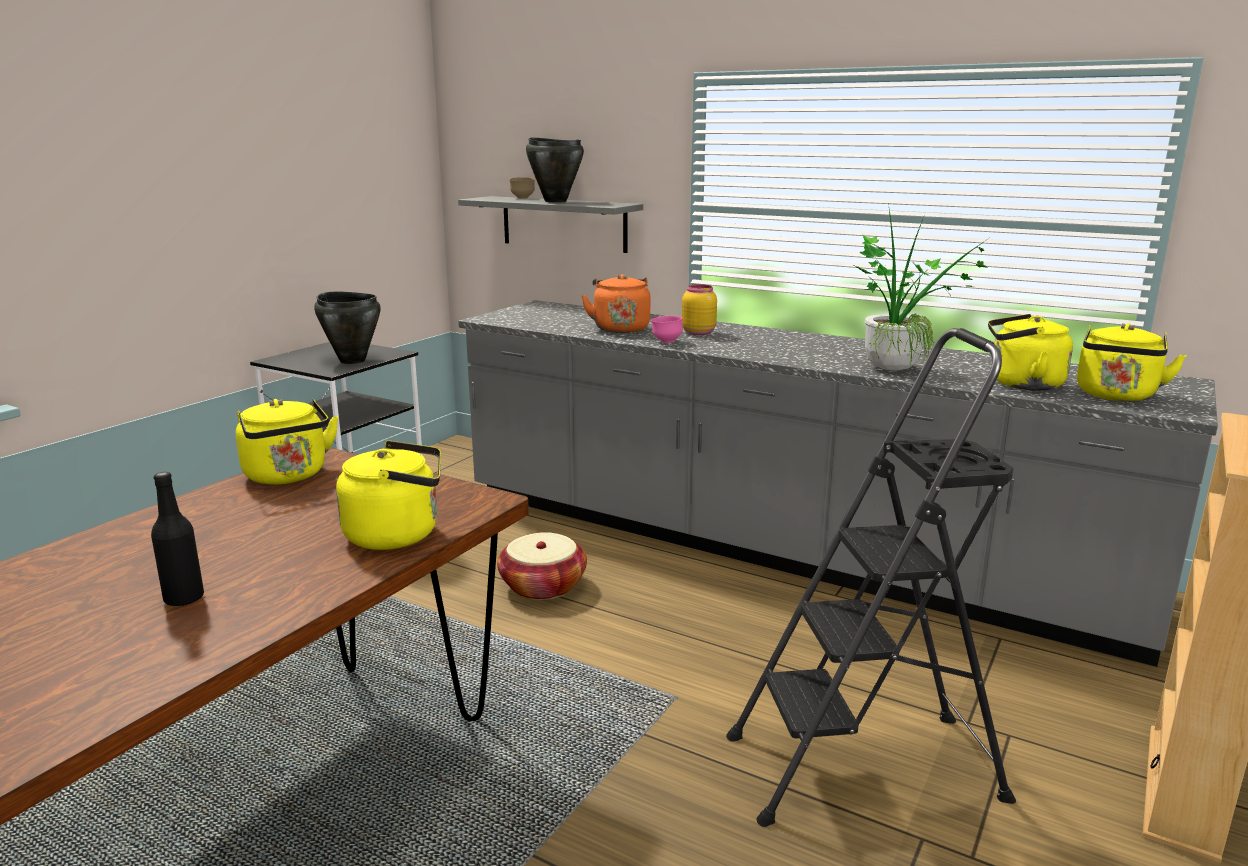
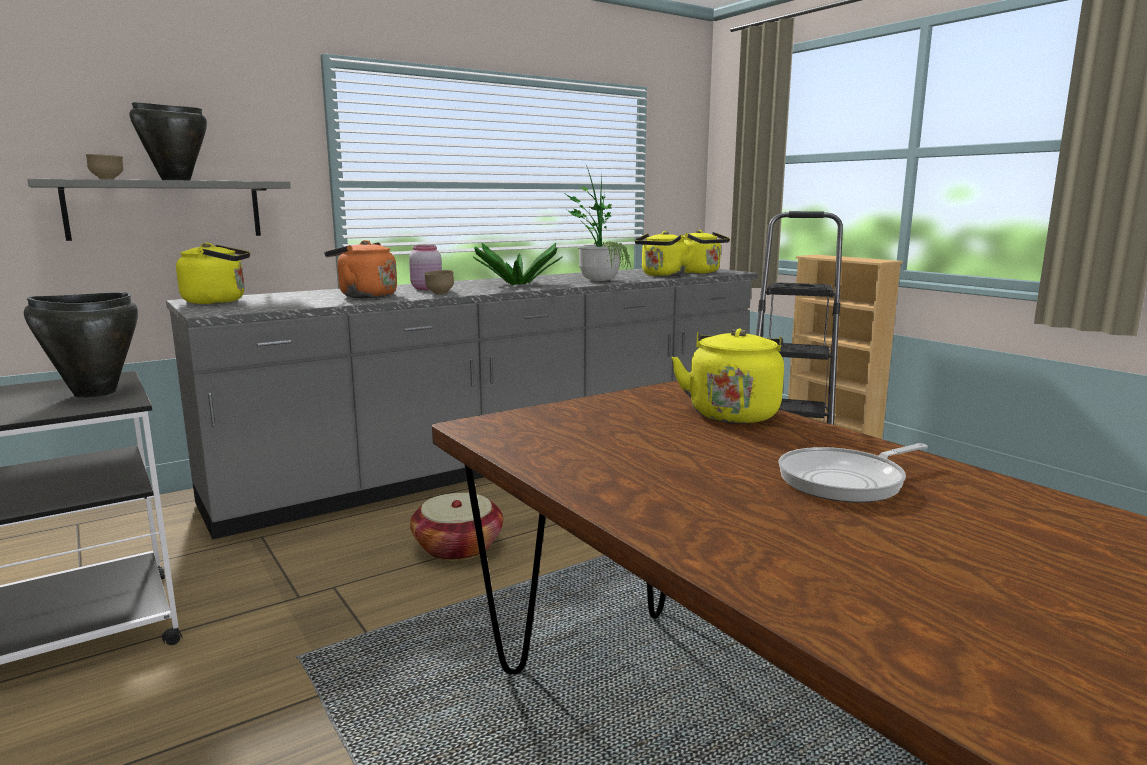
camera: 65 degrees left, 5 degrees down
(184, 598) = (846, 481): black bottle -> frying pan
(288, 476) = (528, 437): yellow kettle -> yellow kettle (219, 301)
(666, 342) = (439, 294): pink bowl -> brown bowl
(698, 332) = (425, 288): yellow jar -> pink jar
(787, 349) = (518, 284): none -> potted plant

